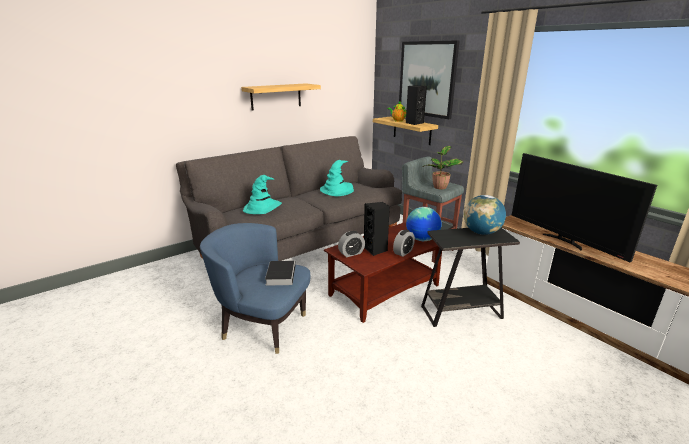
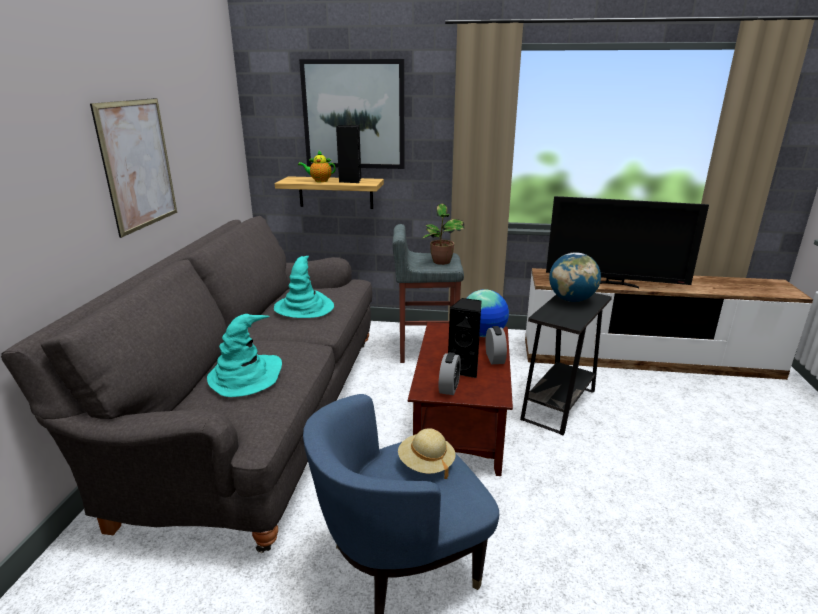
camera: 45 degrees left, 0 degrees up
(276, 96) = (138, 165): shelf -> picture
(280, 274) = (426, 464): book -> beige hat

